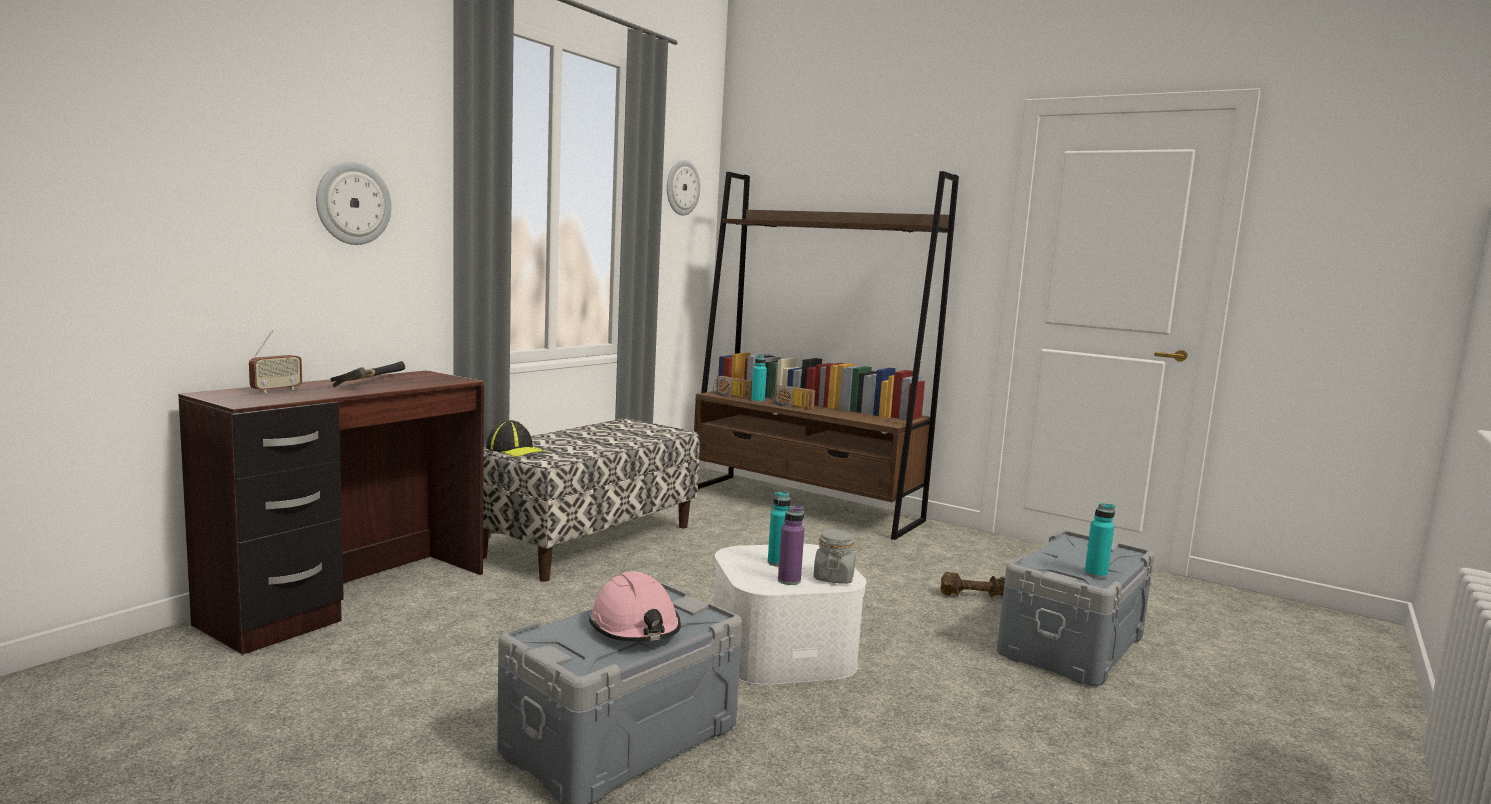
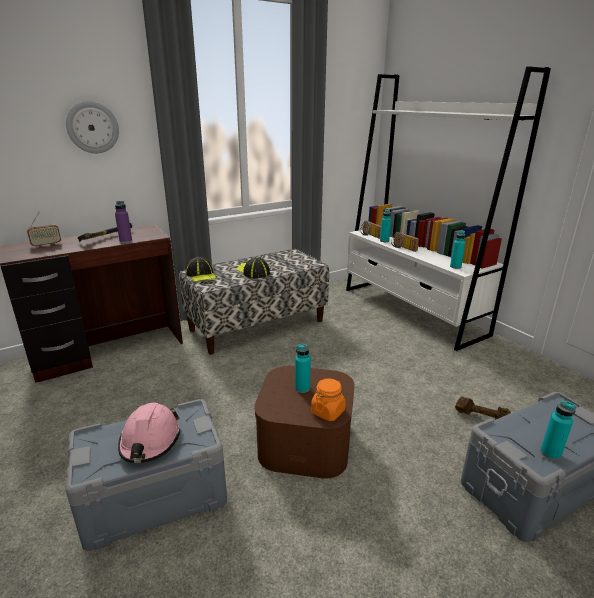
camera: 25 degrees right, 15 degrees up
(595, 443) = (253, 272): none -> cap
(682, 187) = (349, 88): wall clock -> none
(783, 650) = (305, 441): white storage box -> brown storage box
(789, 581) = (294, 409): purple bottle -> purple bottle (126, 241)
(804, 505) = (412, 311): brown bookcase -> white bookcase
(833, 578) = (328, 411): grey jar -> orange jar
(878, 420) = (455, 267): none -> turquoise bottle

